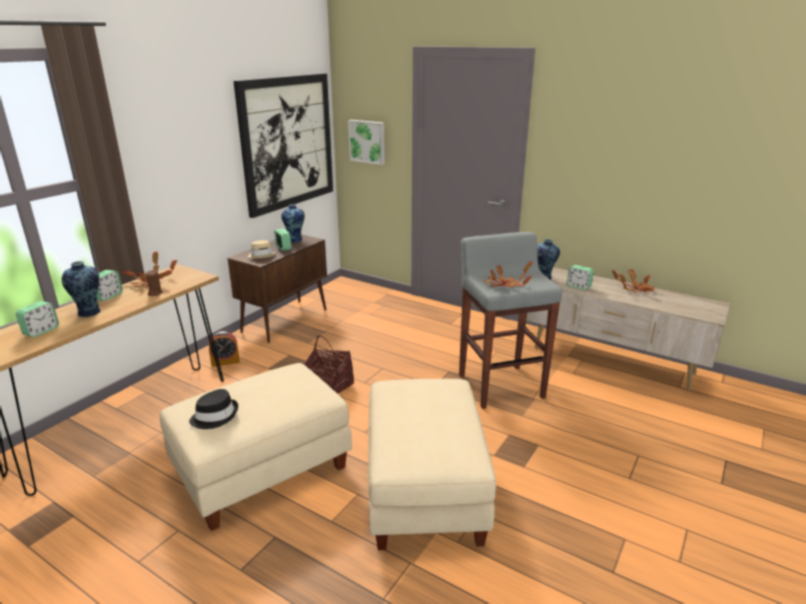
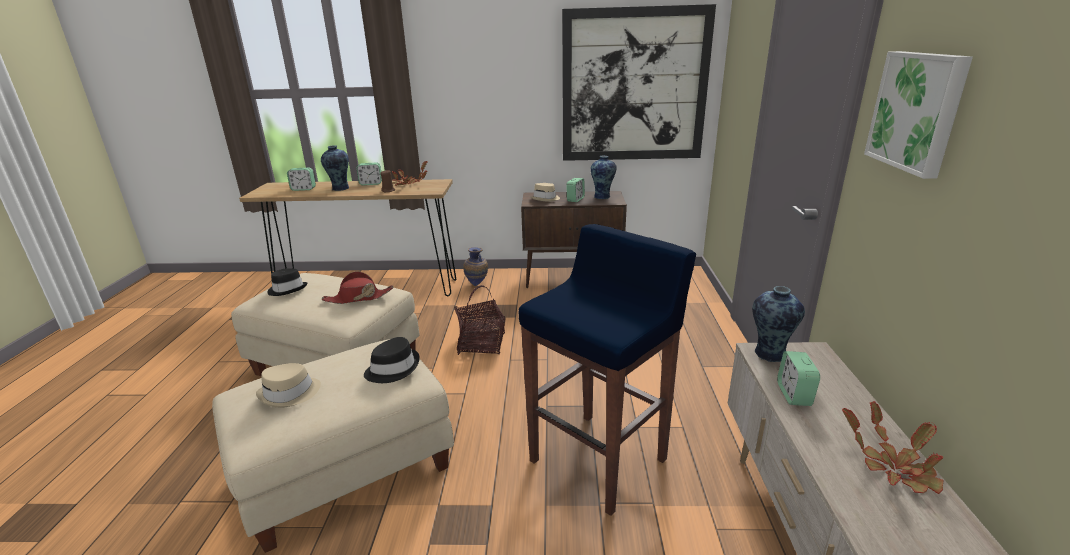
camera: 60 degrees right, 0 degrees up
(225, 362) = (477, 284): alarm clock -> vase
(293, 381) = (358, 298): none -> red hat
(367, 141) = (736, 97): picture -> picture (918, 111)
(428, 433) = (290, 394): none -> beige hat
(434, 386) = (393, 368): none -> black hat
(500, 385) = (600, 459): grey stool -> blue stool
(504, 286) = (567, 305): potted plant -> none

